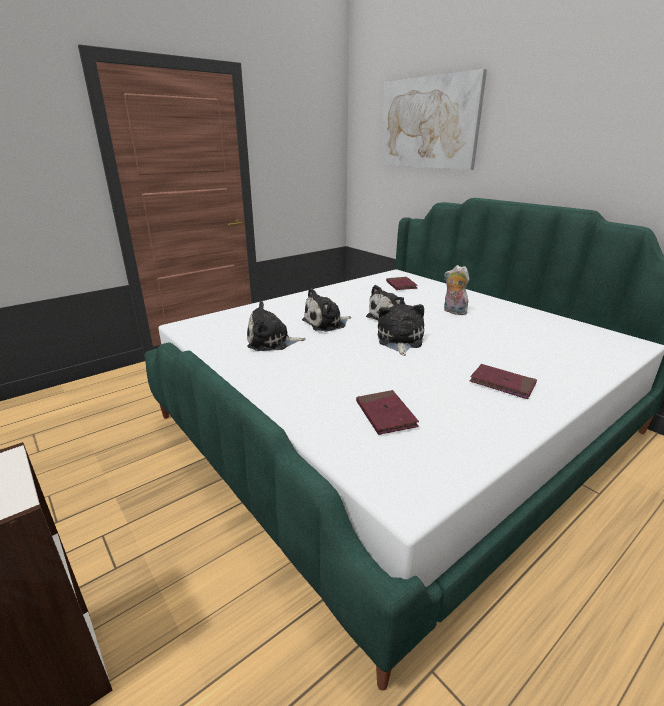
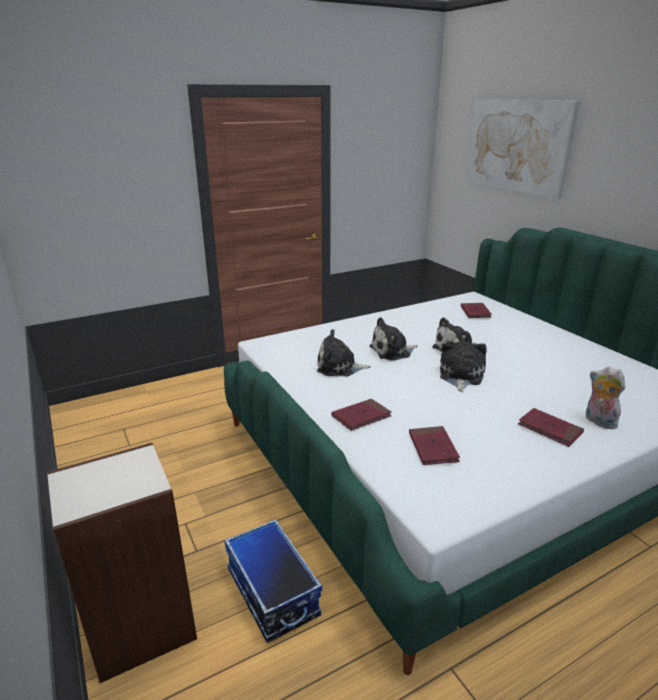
camera: 10 degrees right, 0 degrees up
(209, 608) = (271, 593): none -> storage box
(301, 389) = (361, 417): none -> red book
(453, 312) = (522, 348): plush toy -> plush toy (598, 421)

